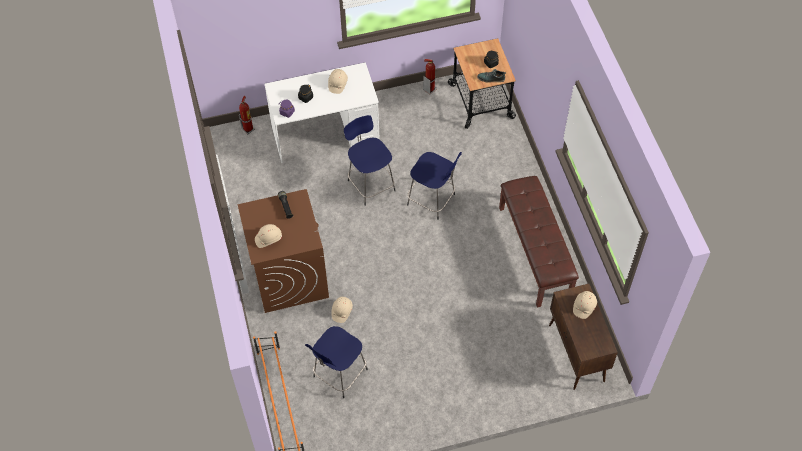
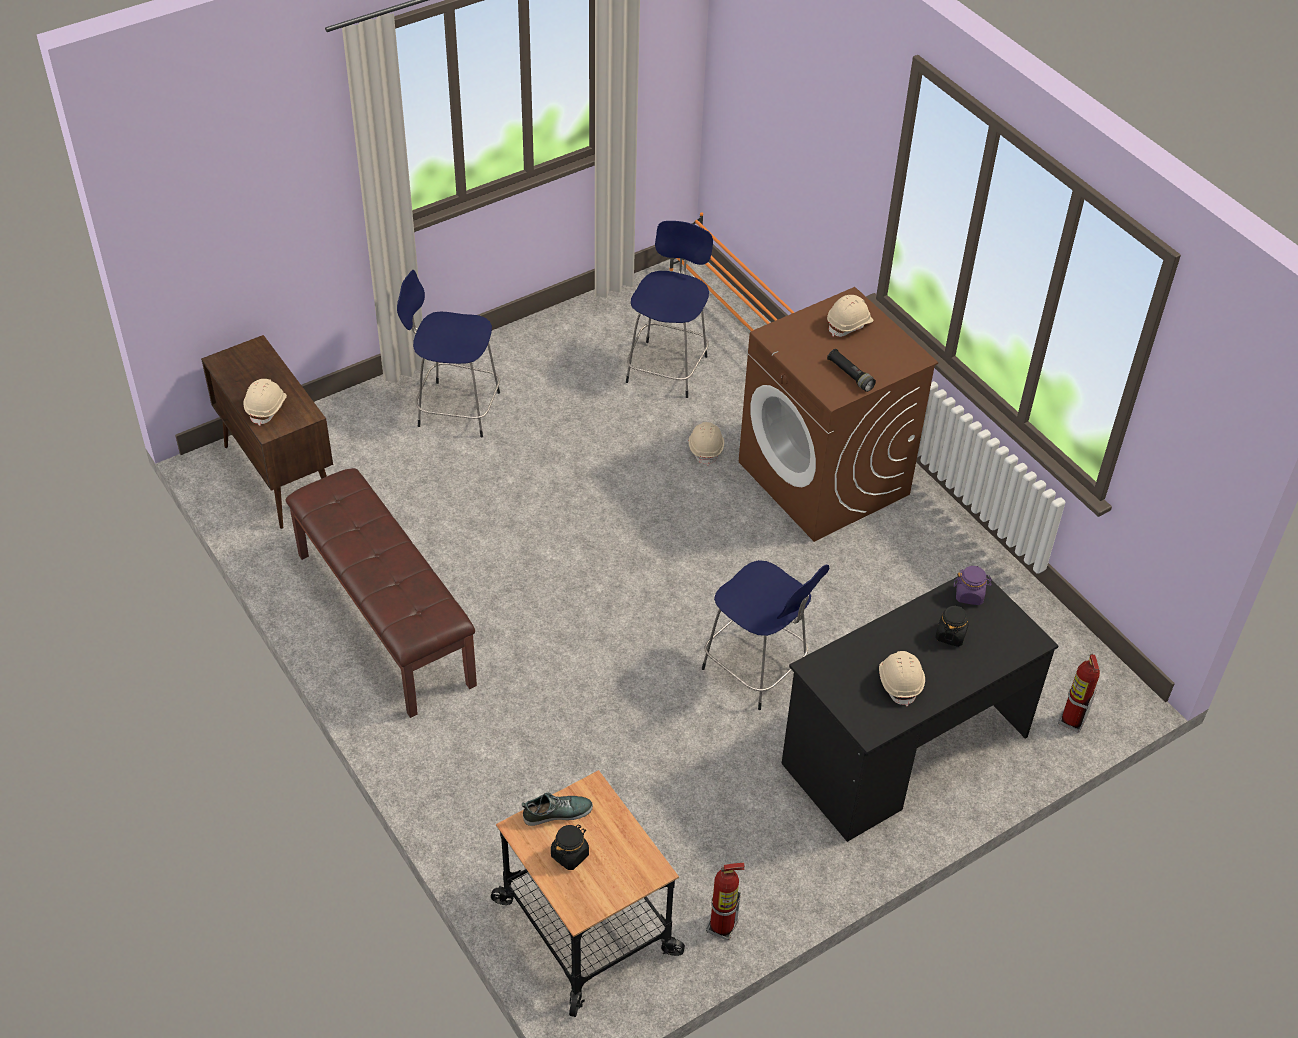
camera: 160 degrees right, 10 degrees down
(325, 134) = (904, 750): white desk -> black desk
(432, 200) = (618, 668): blue stool -> blue stool (455, 408)

